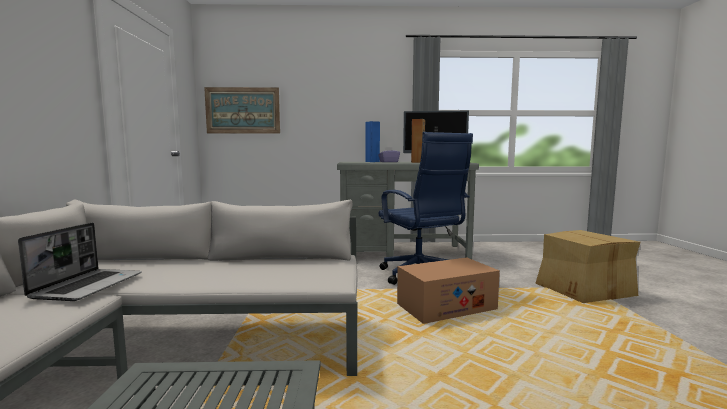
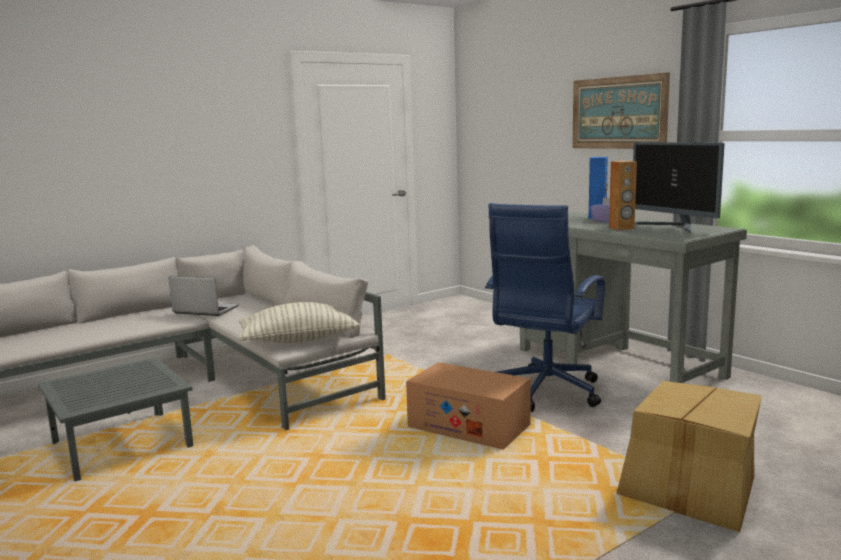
camera: 55 degrees right, 5 degrees up
(88, 285) = (205, 310): laptop -> laptop turned 135 degrees counterclockwise
(243, 110) = (492, 135): picture -> picture (618, 113)
(321, 272) = (299, 340): none -> pillow

